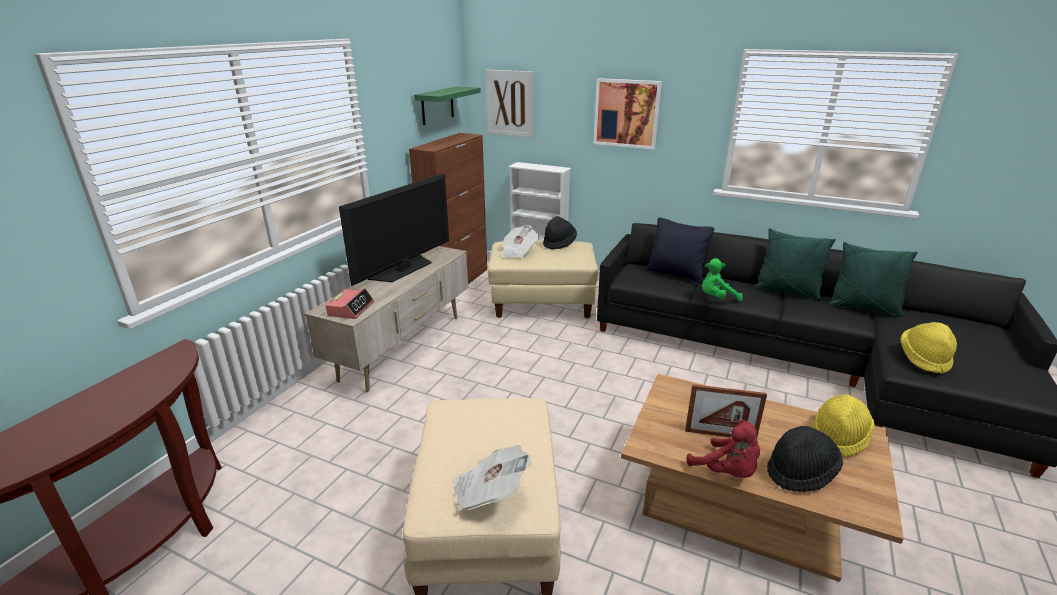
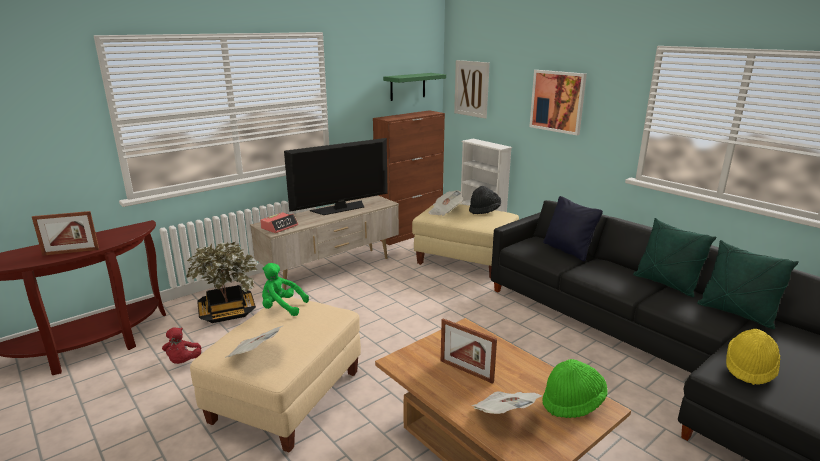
camera: 25 degrees right, 5 degrees down
(99, 423) = (71, 252): none -> picture frame
(311, 438) = (227, 312): none -> potted plant
(716, 298) = (584, 275): green plush toy -> green plush toy (282, 308)
(726, 472) = (441, 396): red plush toy -> red plush toy (183, 362)
(800, 472) = (504, 415): black hat -> newspaper
(839, 437) = (572, 402): yellow hat -> green hat

